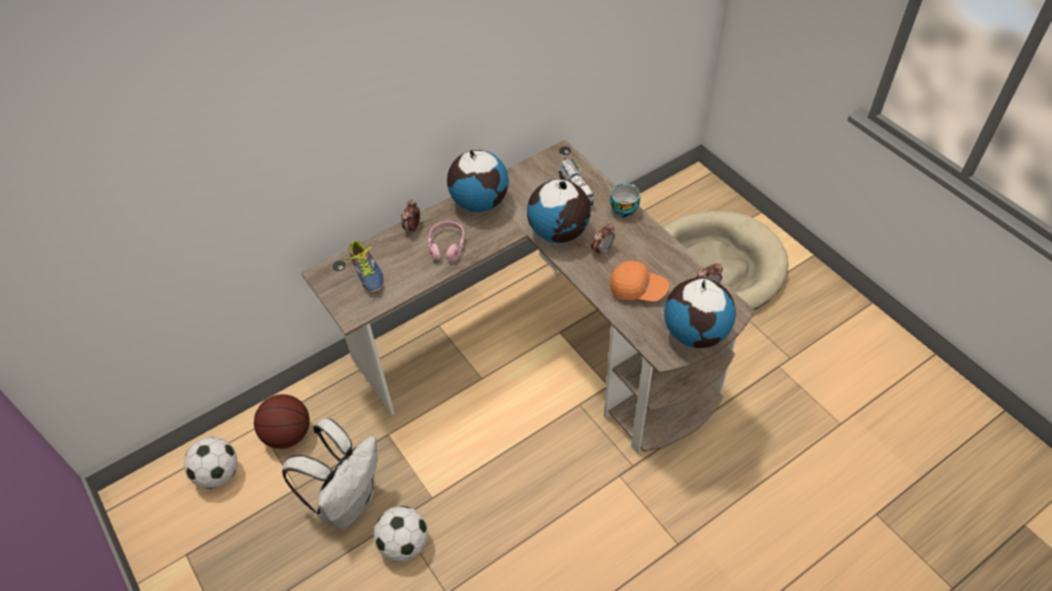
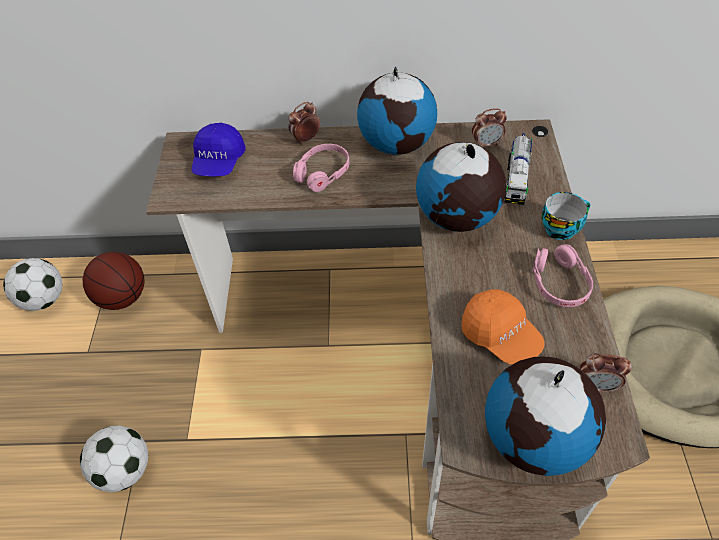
camera: 35 degrees right, 0 degrees up
(348, 501) = (115, 392): white backpack -> none
(365, 273) = (219, 162): shoe -> blue cap
(602, 250) = (493, 264): alarm clock -> alarm clock (486, 144)
(647, 243) = (559, 283): none -> pink headphones

